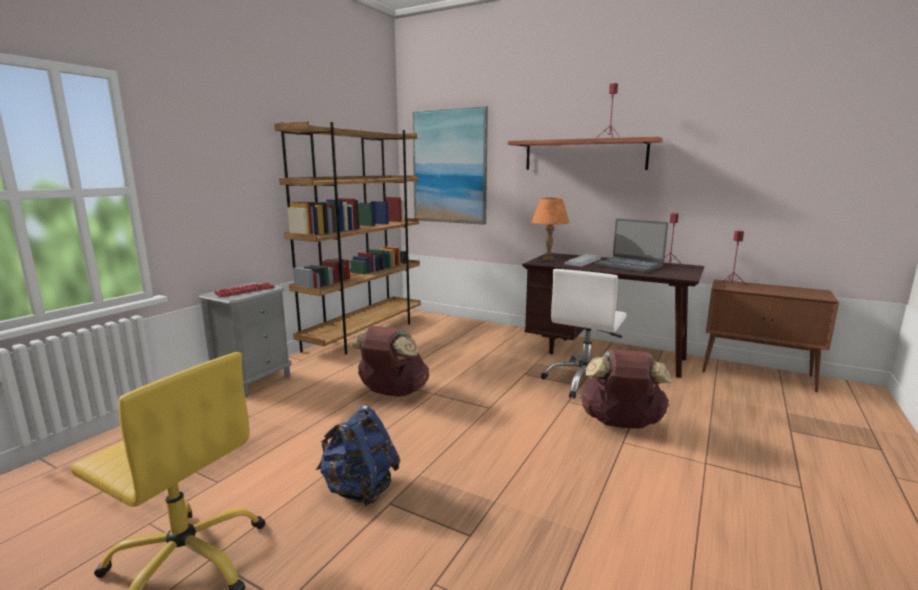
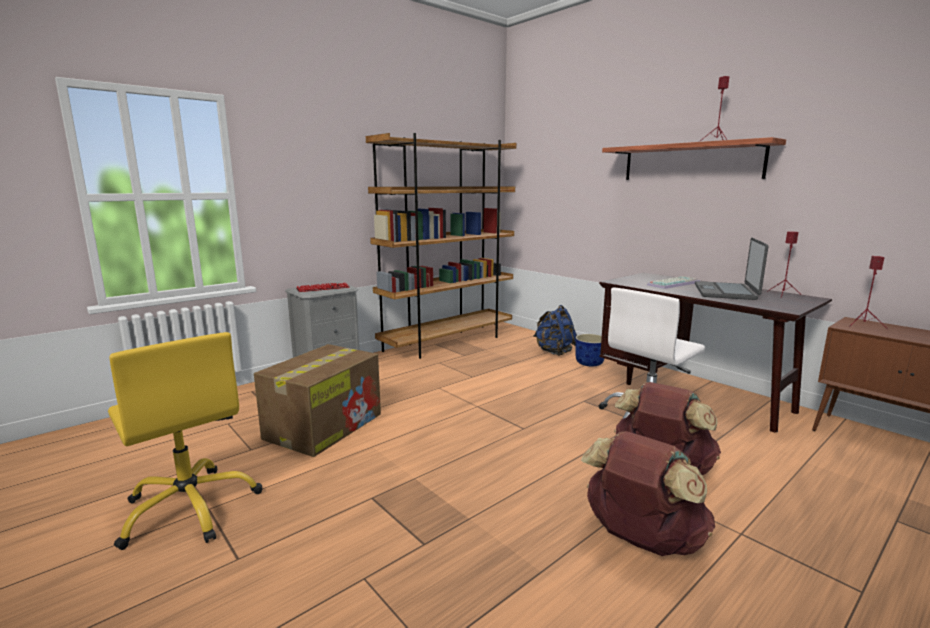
camera: 20 degrees right, 0 degrees up
(289, 440) = (325, 425): none -> cardboard box
(360, 490) = (354, 480): blue backpack -> blue backpack (554, 352)
(392, 393) = (438, 399): brown backpack -> brown backpack (641, 540)
(449, 166) = (550, 177): picture -> none
(508, 339) = (590, 363): none -> blue planter
(548, 259) = (636, 279): orange table lamp -> none
(629, 266) = (726, 292): laptop -> laptop turned 45 degrees clockwise

